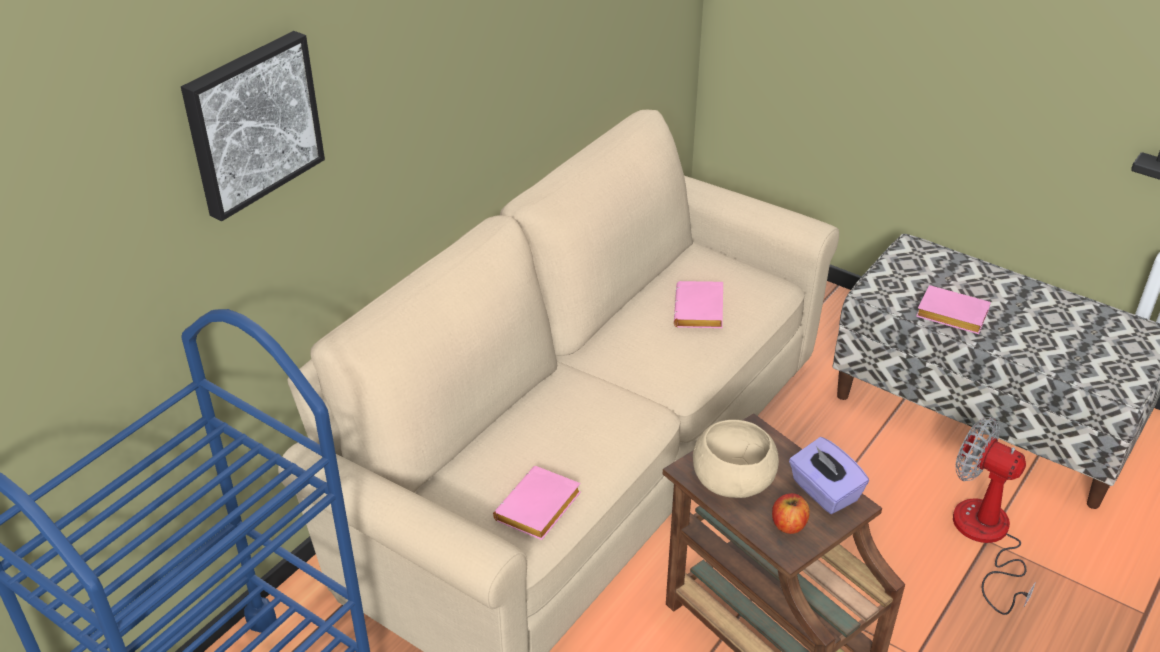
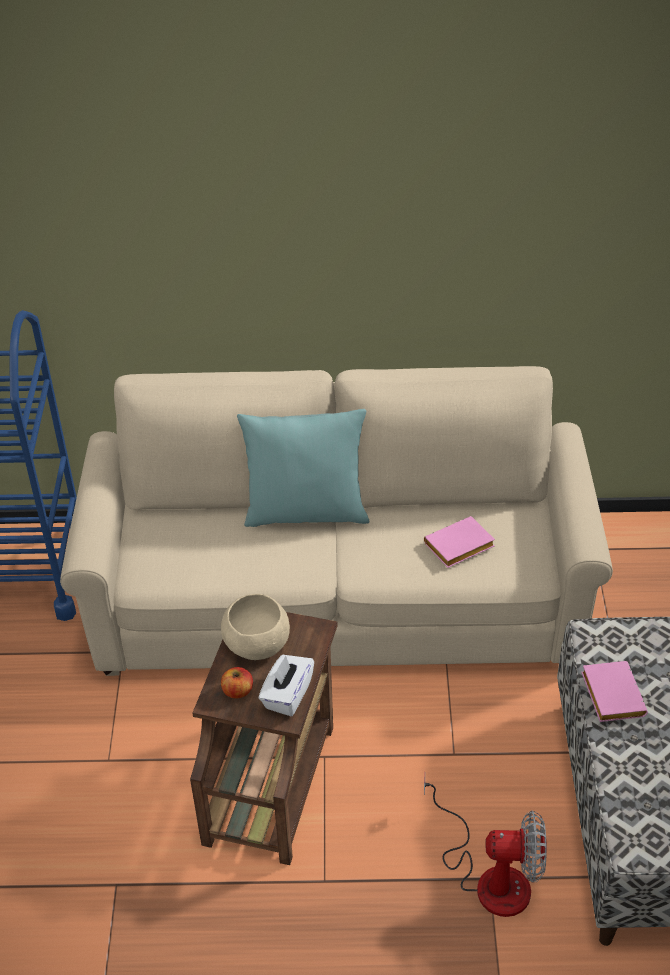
camera: 55 degrees right, 5 degrees up
(251, 123) = (116, 213): picture -> none
(538, 510) = (177, 573): pink book -> none
(551, 379) = (306, 512): none -> turquoise pillow
(824, 492) = (287, 695): purple tissue box -> white tissue box
(985, 538) = (490, 876): fan -> fan turned 90 degrees clockwise

